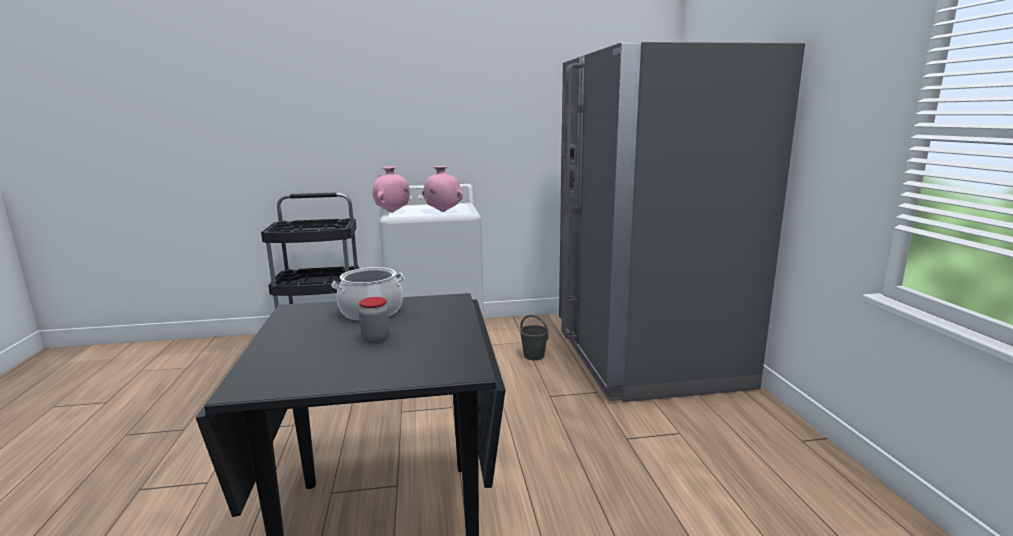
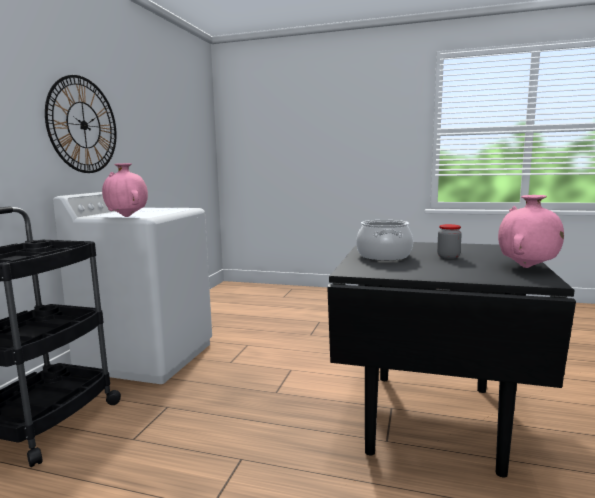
camera: 65 degrees left, 5 degrees down
(430, 125) = (83, 125): none -> wall clock
(442, 212) = (167, 210): pink vase -> pink vase (527, 267)
(534, 356) = (243, 327): grey bucket -> none
(647, 357) = (290, 300): grey fridge -> none

